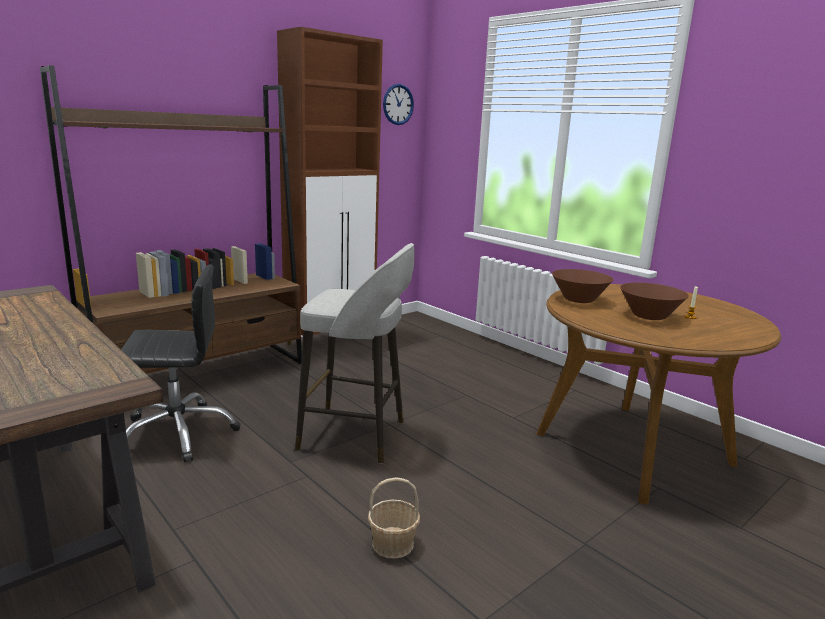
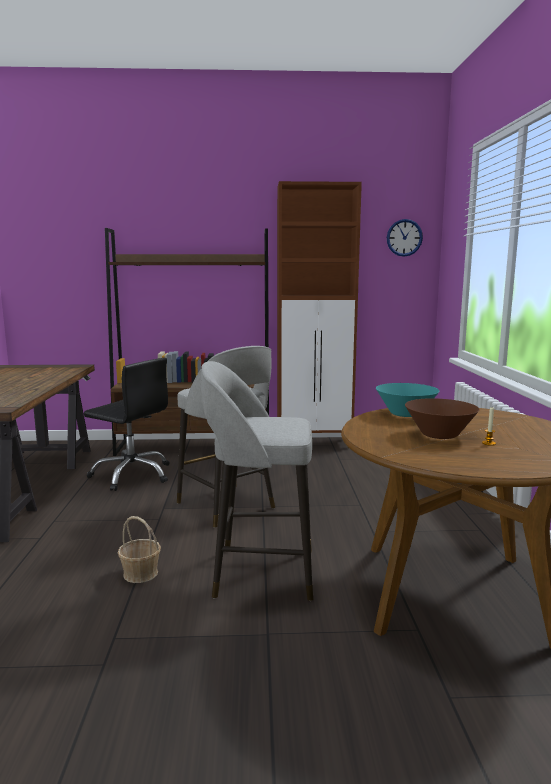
camera: 40 degrees right, 5 degrees down
(494, 491) = (261, 572): none -> grey stool
(579, 300) = (405, 414): brown bowl -> turquoise bowl

